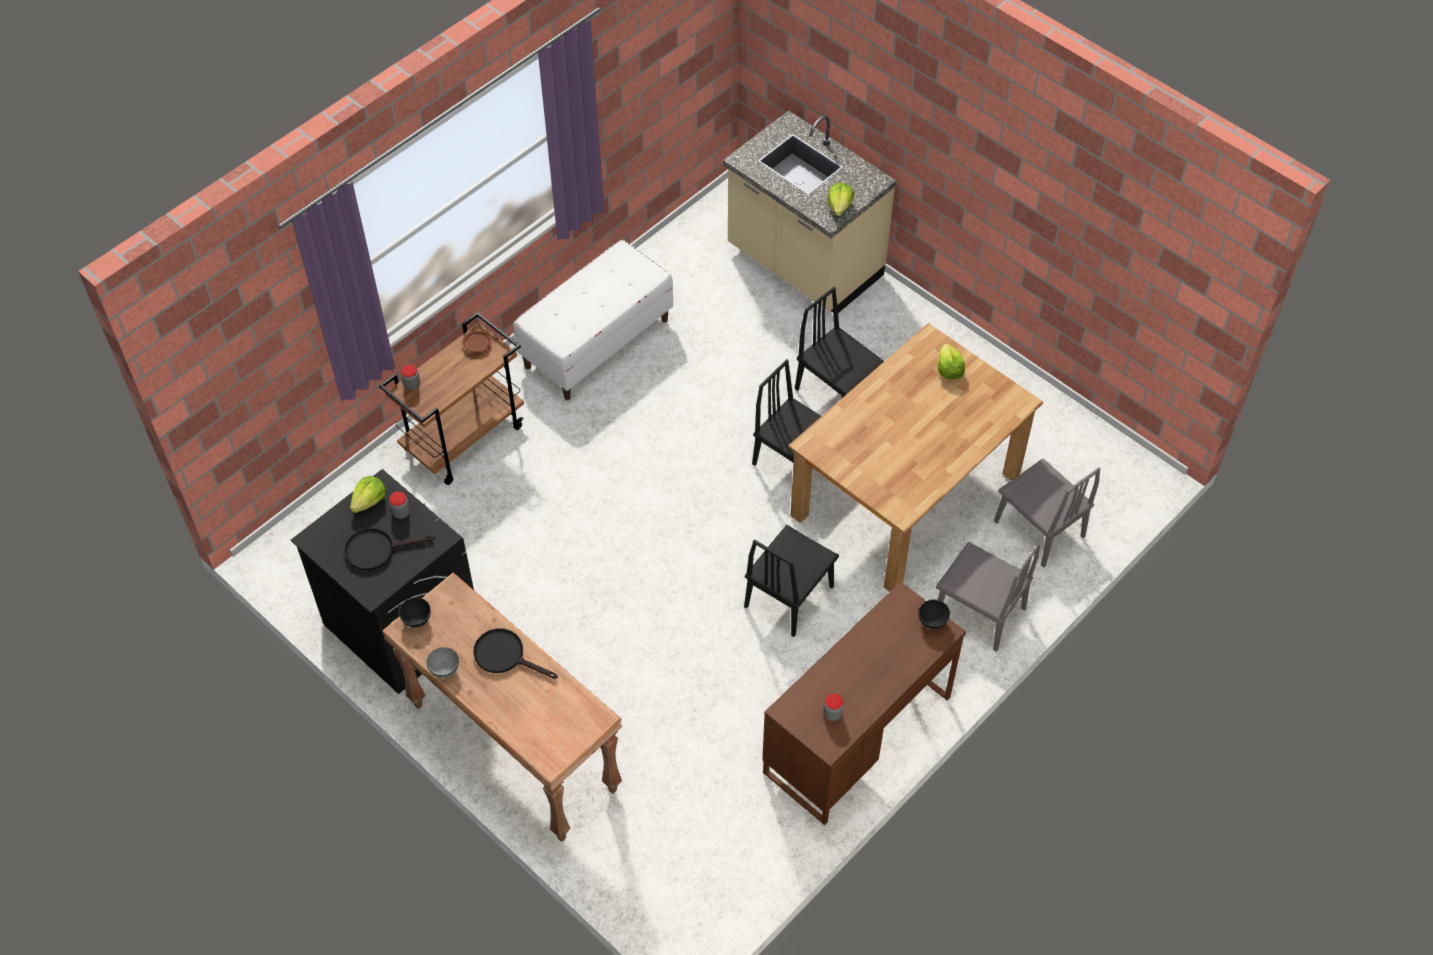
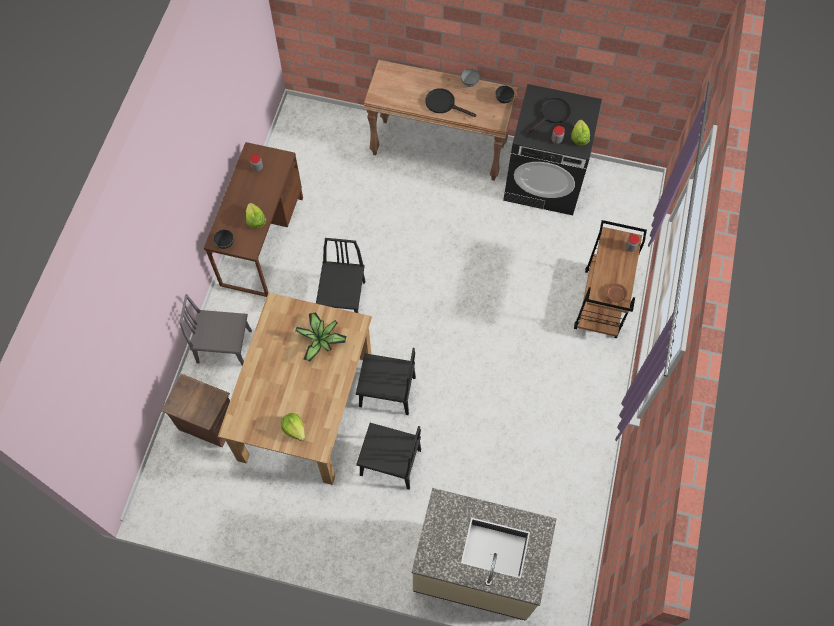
camera: 150 degrees right, 10 degrees up
(506, 656) = (444, 104): black frying pan -> black frying pan turned 150 degrees counterclockwise
(596, 343) = (573, 416): white bench -> none
(839, 206) = (440, 518): lettuce -> lettuce (255, 220)
(866, 446) = (321, 340): none -> potted plant
(1039, 529) = (209, 424): grey chair -> crate

